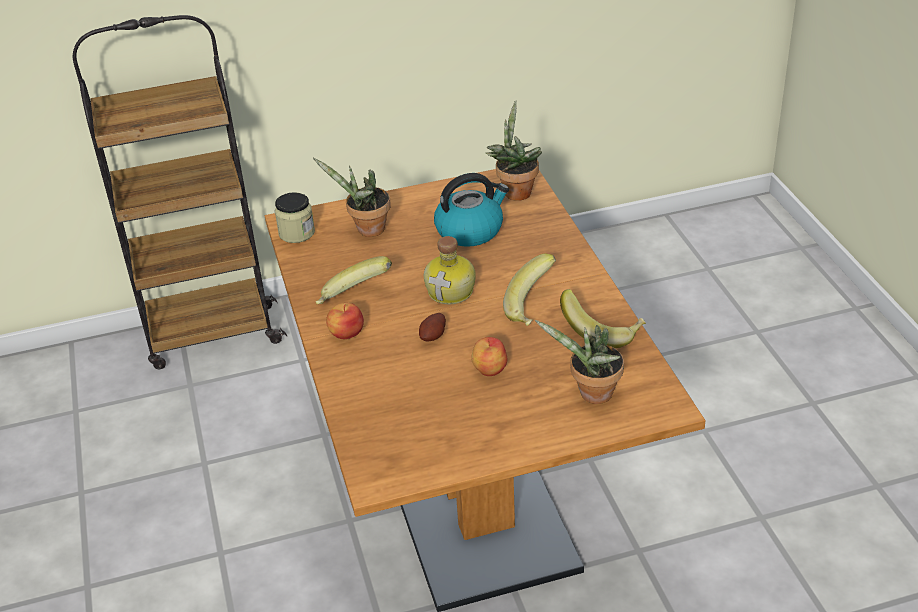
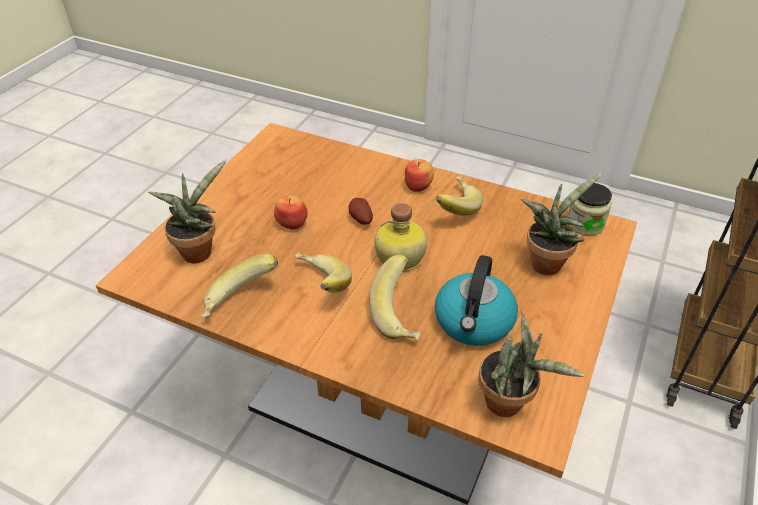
camera: 130 degrees right, 5 degrees up
(506, 259) = (401, 315): none -> banana

